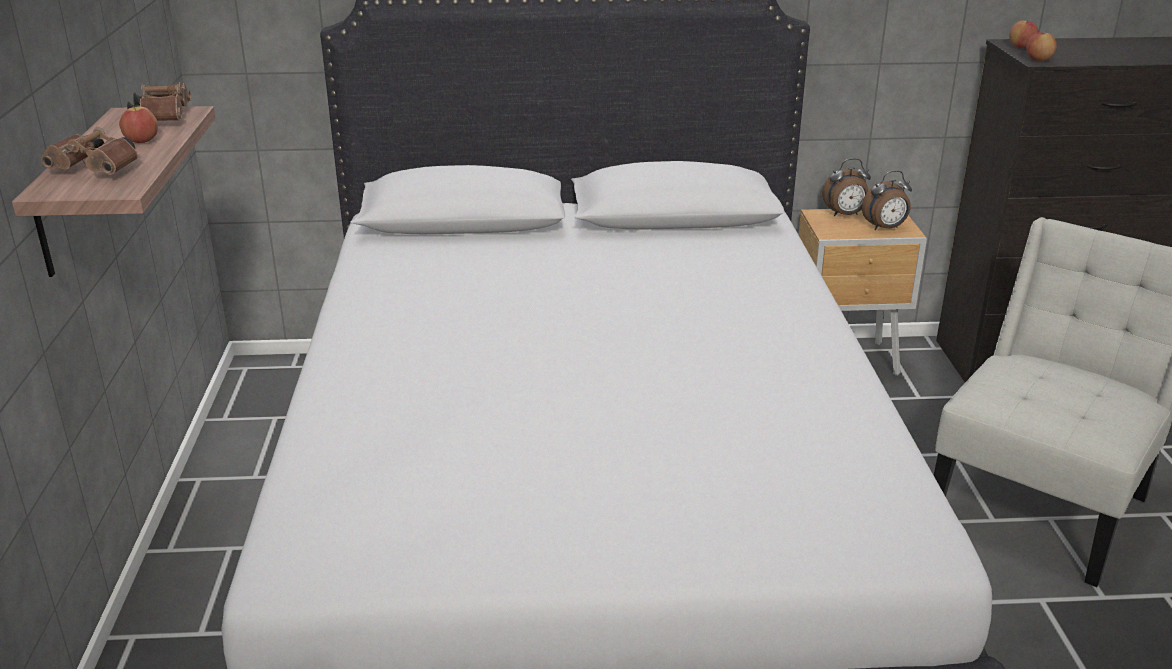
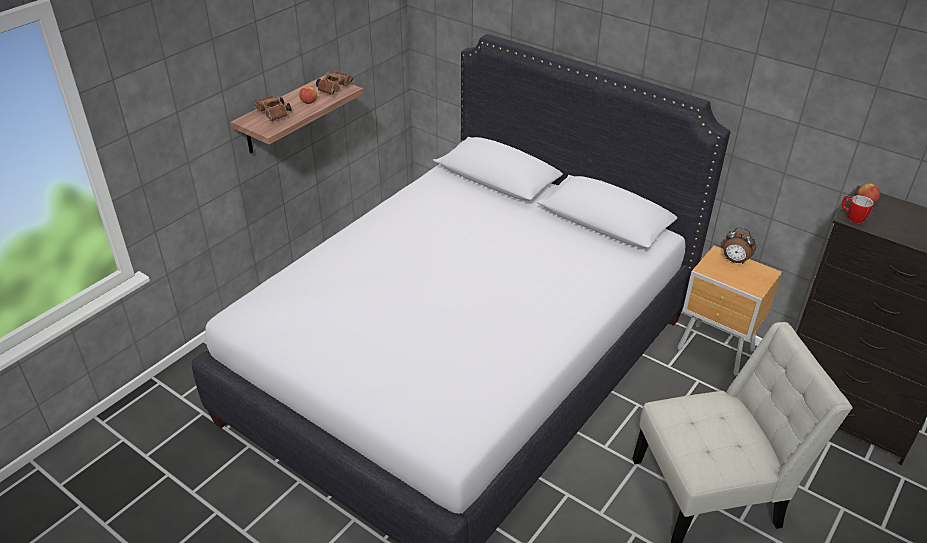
camera: 40 degrees right, 10 degrees up
(885, 228) = (745, 281): alarm clock -> none
(1038, 60) = (852, 217): apple -> mug

